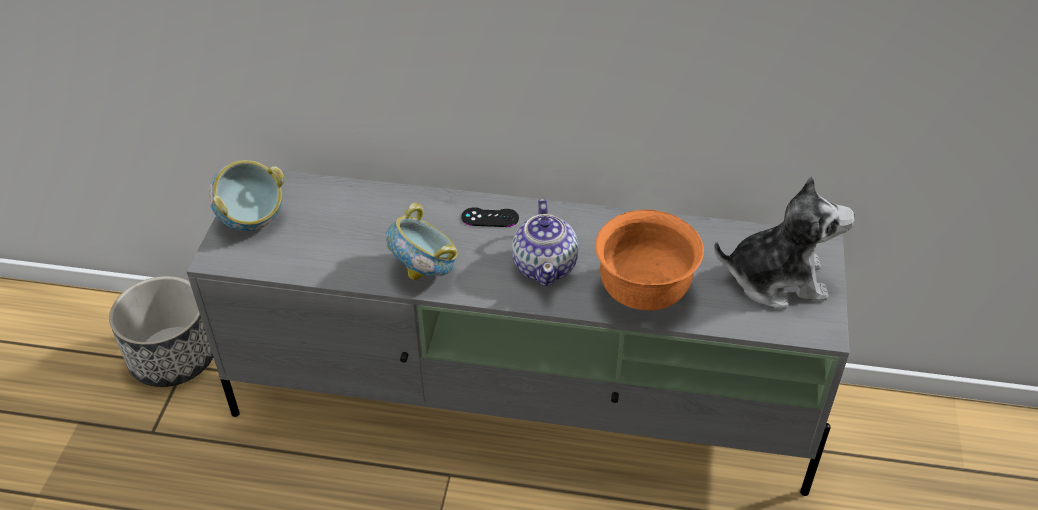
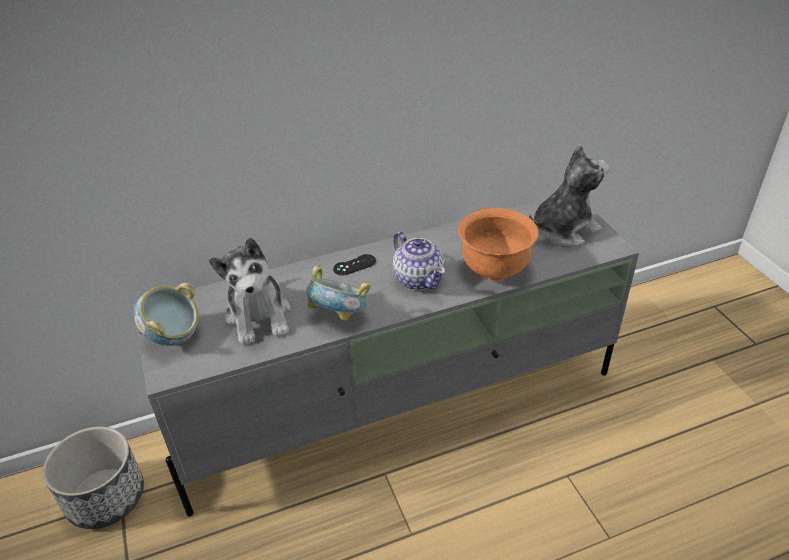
camera: 30 degrees left, 5 degrees down
(346, 234) = (259, 316): none -> plush toy

